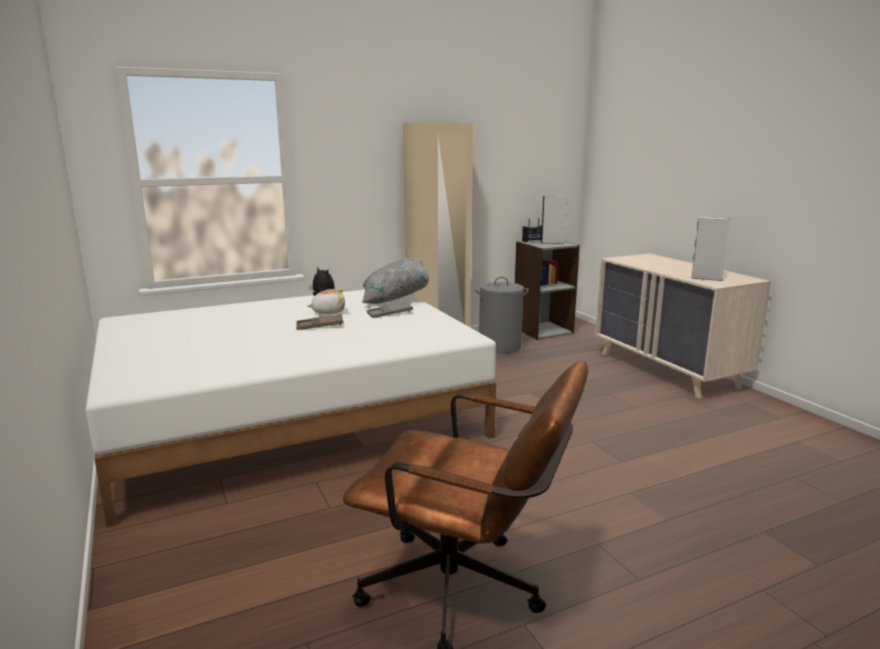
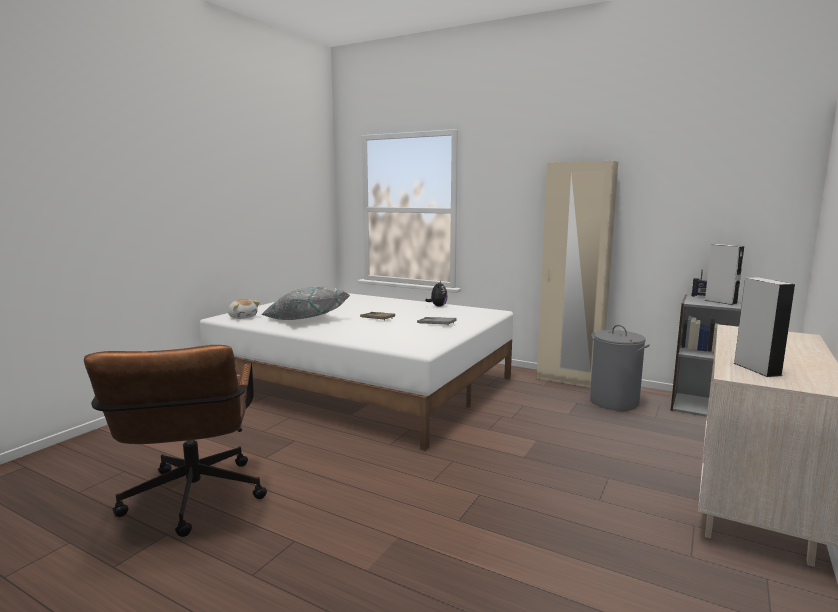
camera: 55 degrees right, 5 degrees down
(328, 312) = (410, 313): plush toy -> plush toy (243, 317)
(394, 298) = (477, 316): grey pillow -> grey pillow (305, 319)

